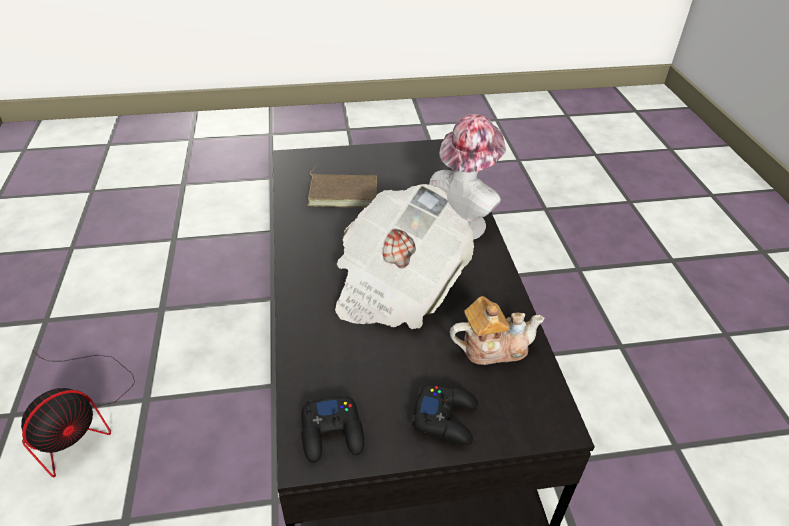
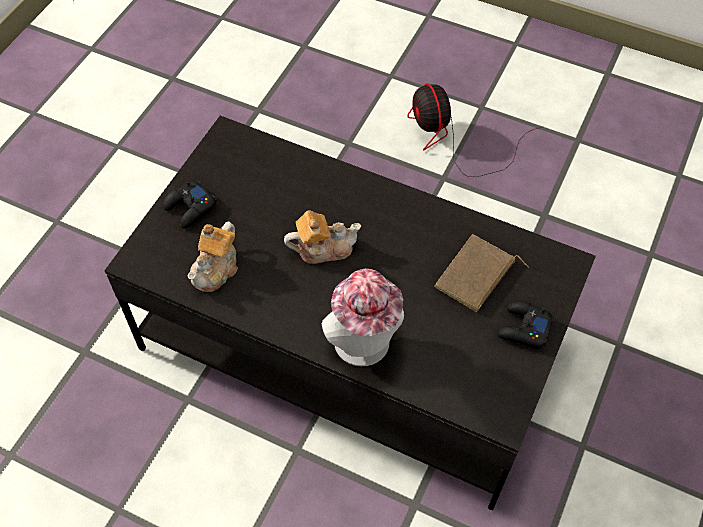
camera: 125 degrees right, 15 degrees up
(332, 433) = (230, 151): black game controller -> black game controller (523, 328)
(396, 285) = (323, 248): newspaper -> teapot

